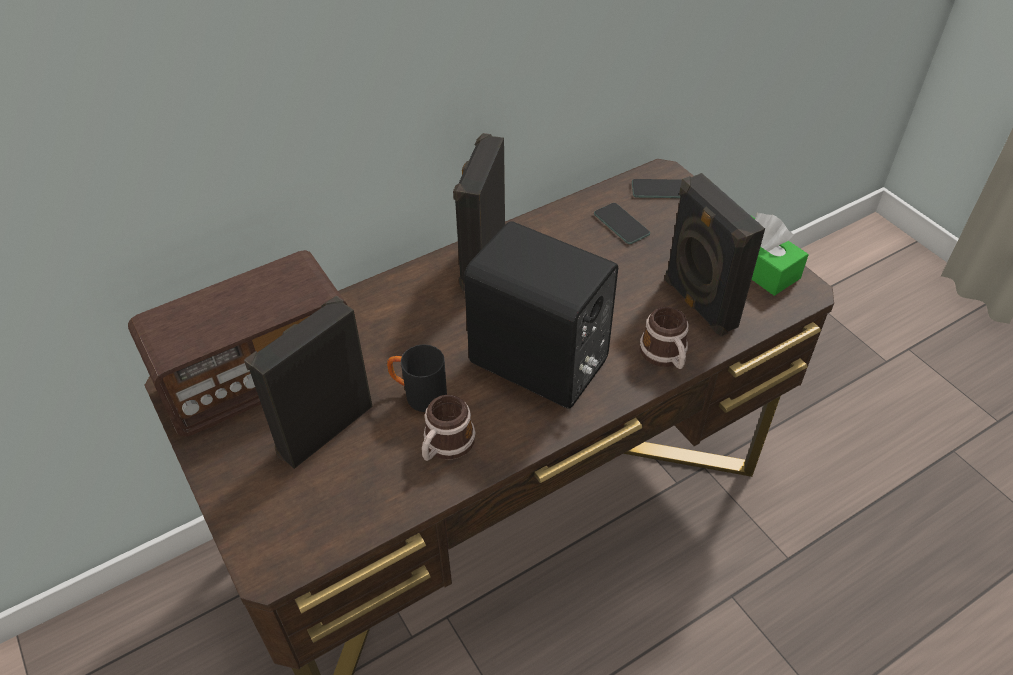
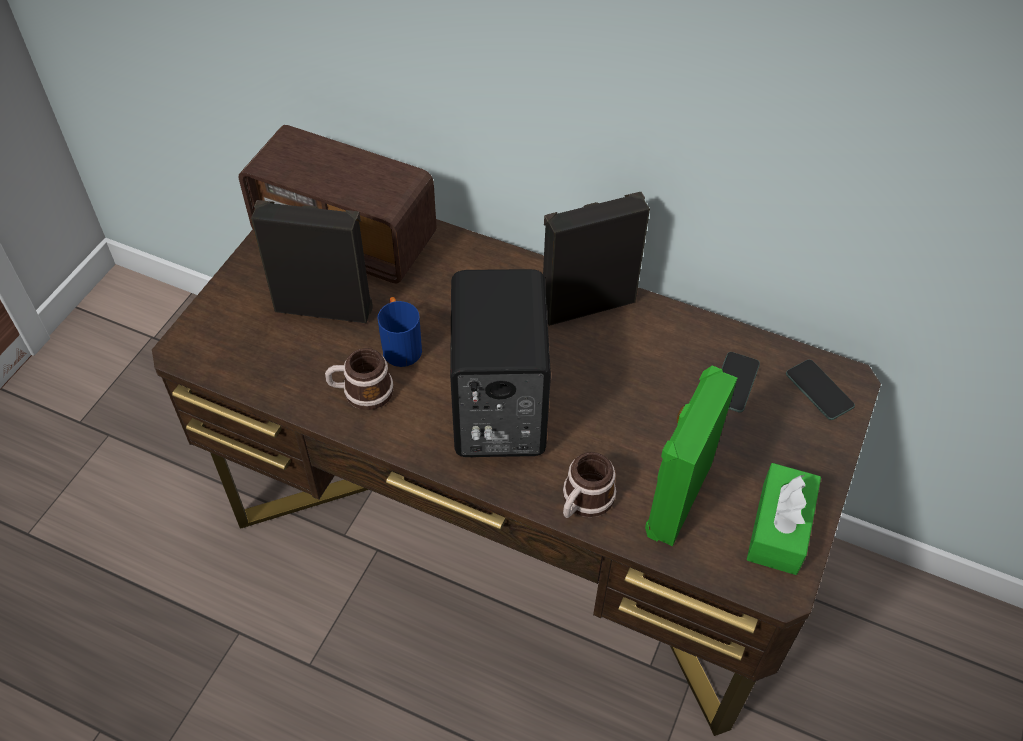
camera: 55 degrees right, 5 degrees up
(418, 395) = (400, 345): black mug -> blue mug
(697, 304) = (676, 497): black speaker -> green speaker

